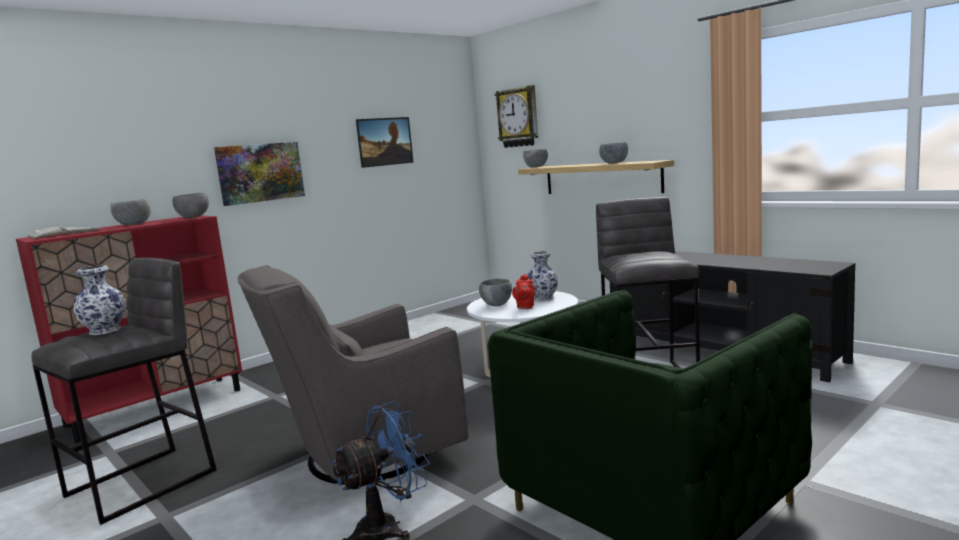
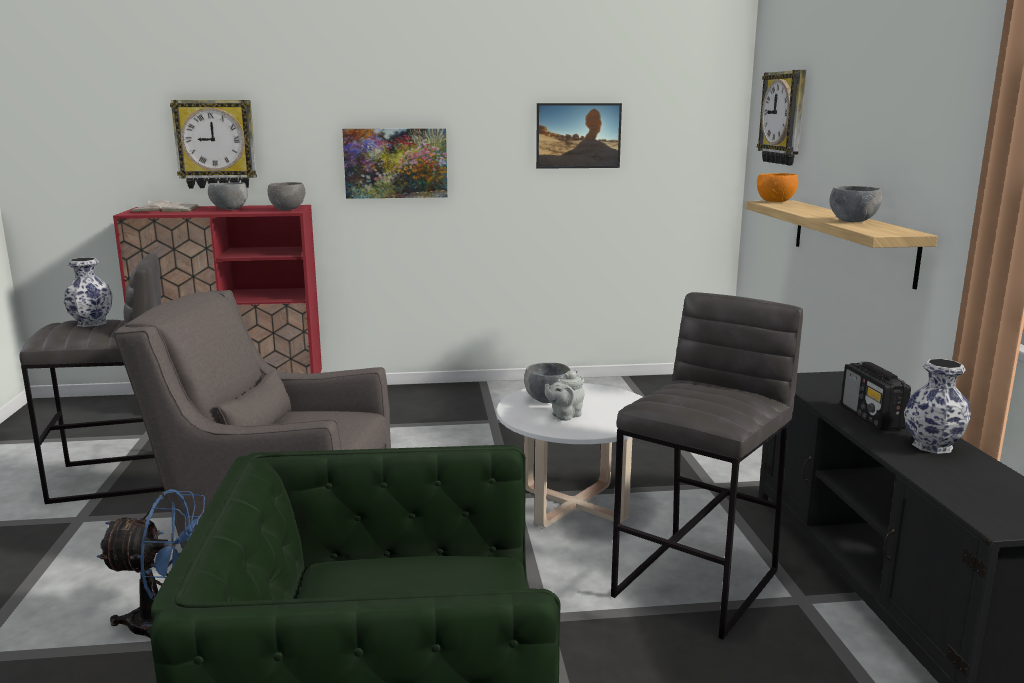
camera: 35 degrees right, 5 degrees up
(96, 169) = (216, 144): none -> wall clock
(525, 307) = (564, 416): red teapot -> grey teapot
(536, 167) = (776, 202): grey bowl -> orange bowl
(544, 298) = (612, 410): vase -> vase (933, 446)
(693, 258) = (871, 418): none -> radio

